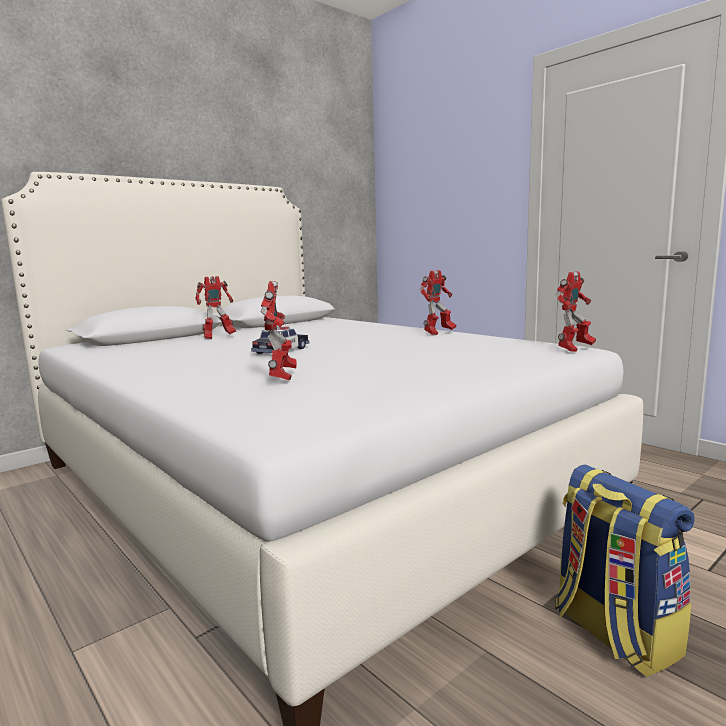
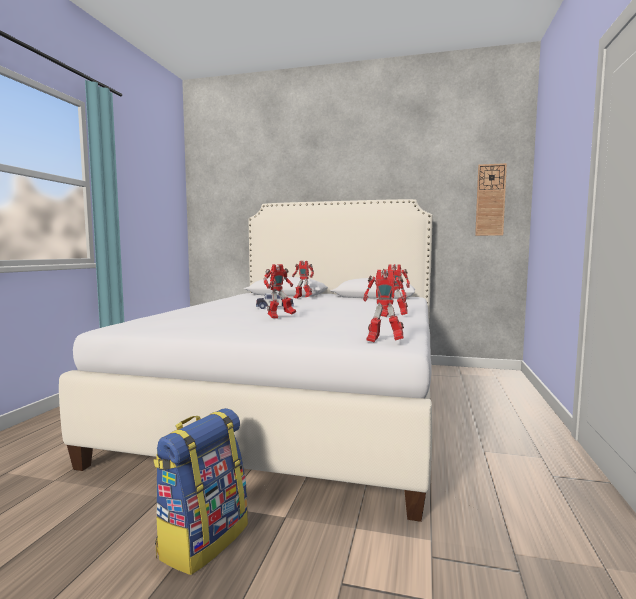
camera: 55 degrees right, 5 degrees down
(281, 377) = (198, 314): toy robot -> toy robot (279, 317)
(344, 195) = (490, 200): none -> wall clock

